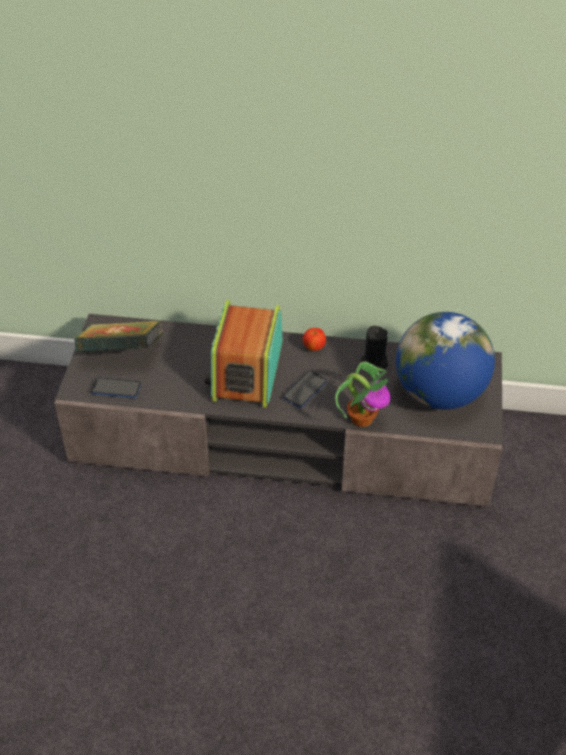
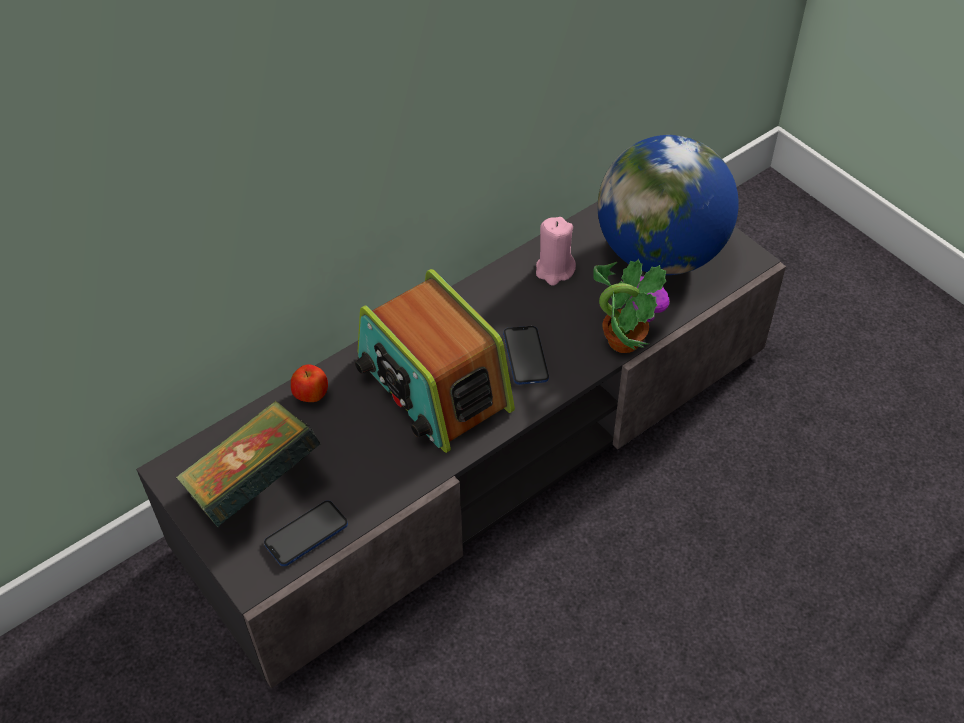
camera: 45 degrees left, 5 degrees up
(313, 347) = (471, 301): apple -> apple (311, 395)
(374, 362) = (554, 270): black candle -> pink candle

